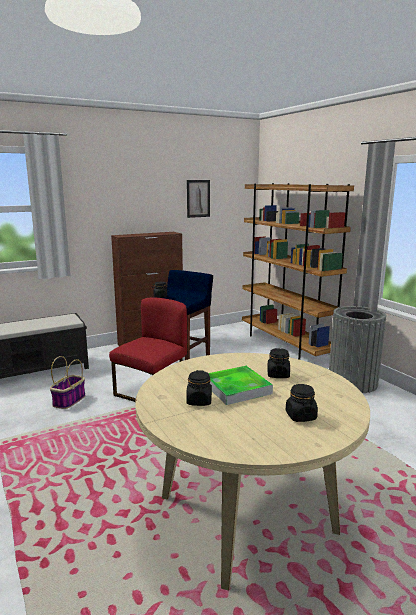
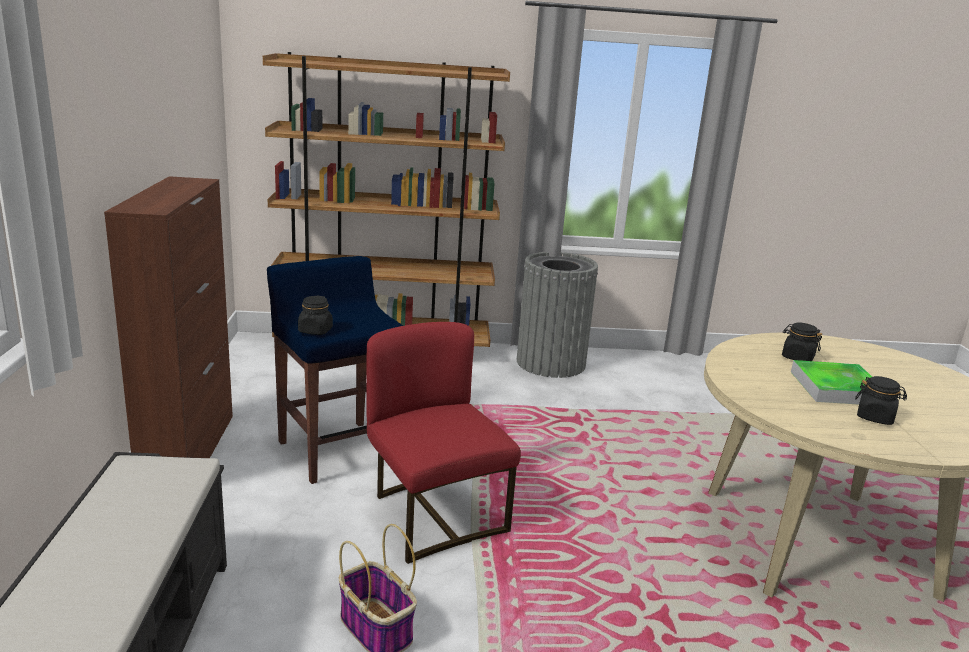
camera: 65 degrees left, 5 degrees up
(198, 198) = (179, 90): picture -> none
(300, 416) = (916, 380): black jar -> none

